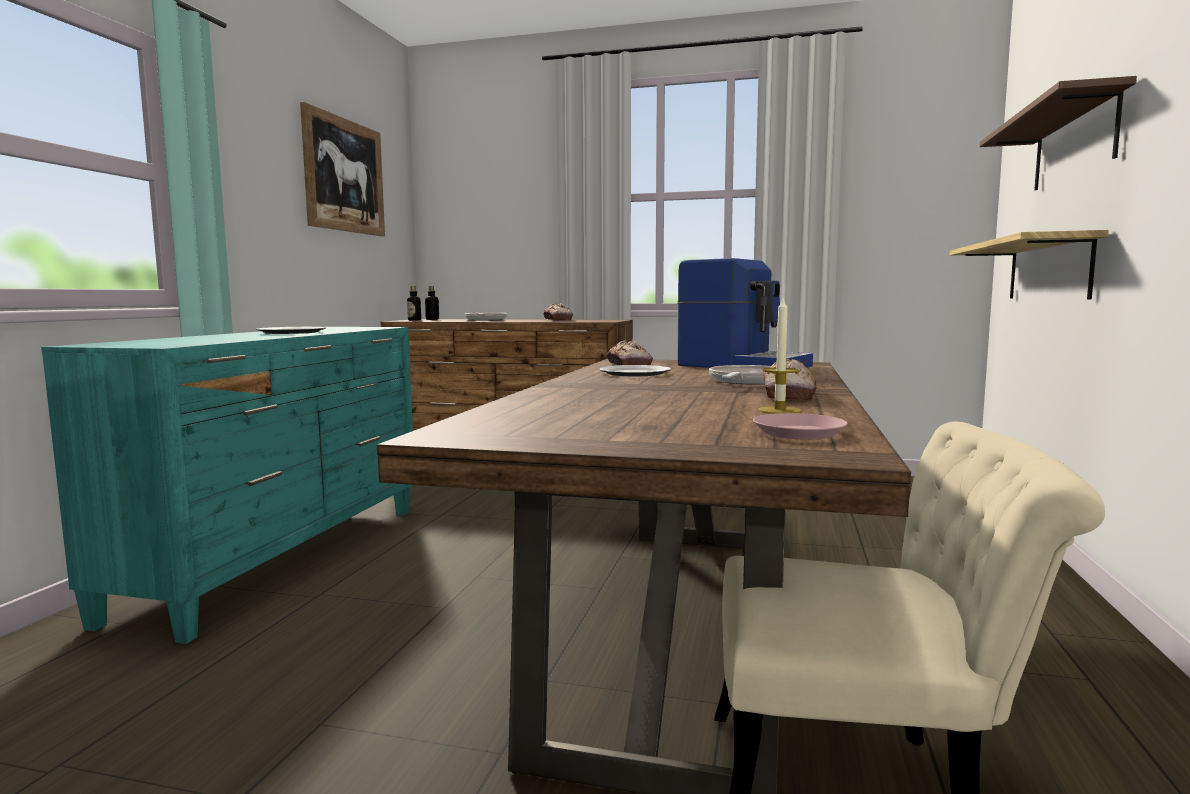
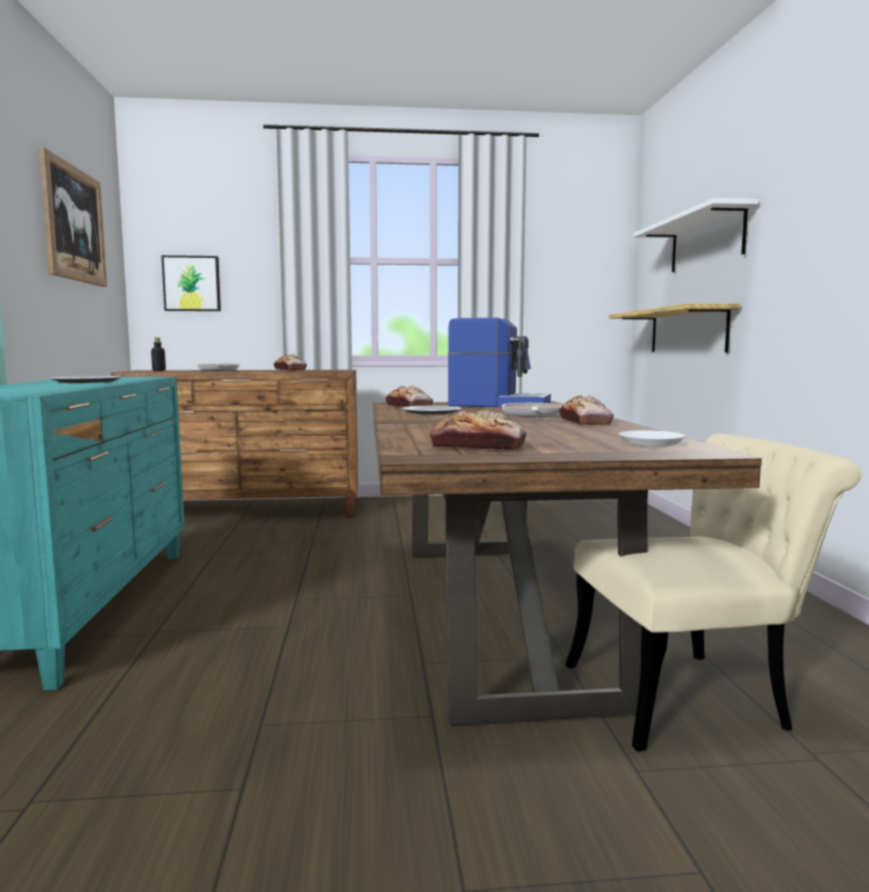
camera: 20 degrees left, 0 degrees up
(414, 320) = (143, 371): bottle -> none
(474, 230) = (192, 283): none -> picture
(553, 426) = (478, 447): none -> bread
(779, 410) = (605, 431): candle -> none
(798, 433) = (651, 443): pink plate -> white plate
(1074, 144) = (706, 241): brown shelf -> white shelf

